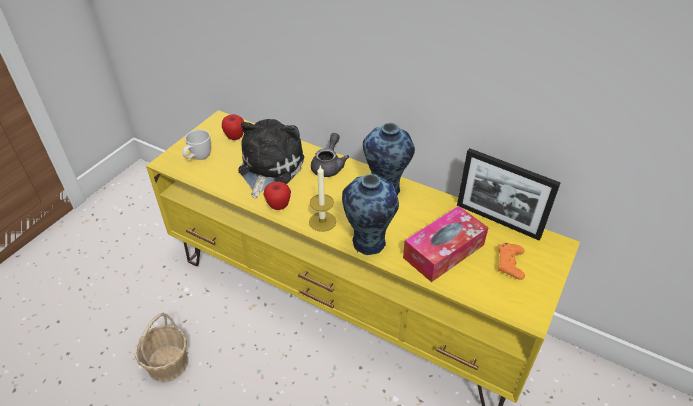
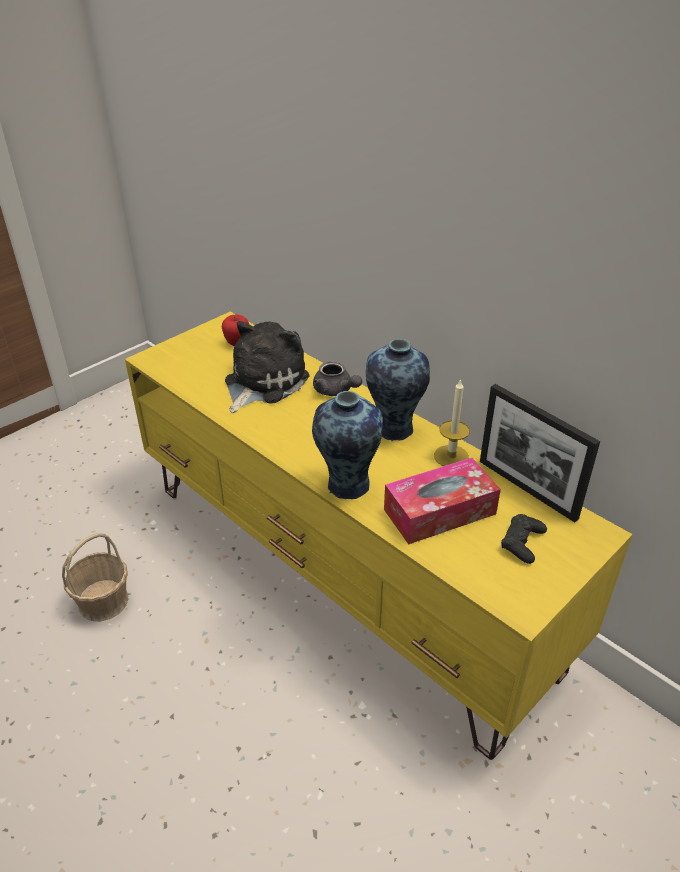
camera: 15 degrees right, 5 degrees down
(198, 158) = (186, 360): white mug -> none
(278, 206) = (256, 425): apple -> none
(322, 221) = (301, 451): candle -> candle (451, 456)
(329, 166) = (335, 391): grey teapot -> grey teapot turned 105 degrees clockwise
(510, 264) = (522, 543): orange game controller -> black game controller

